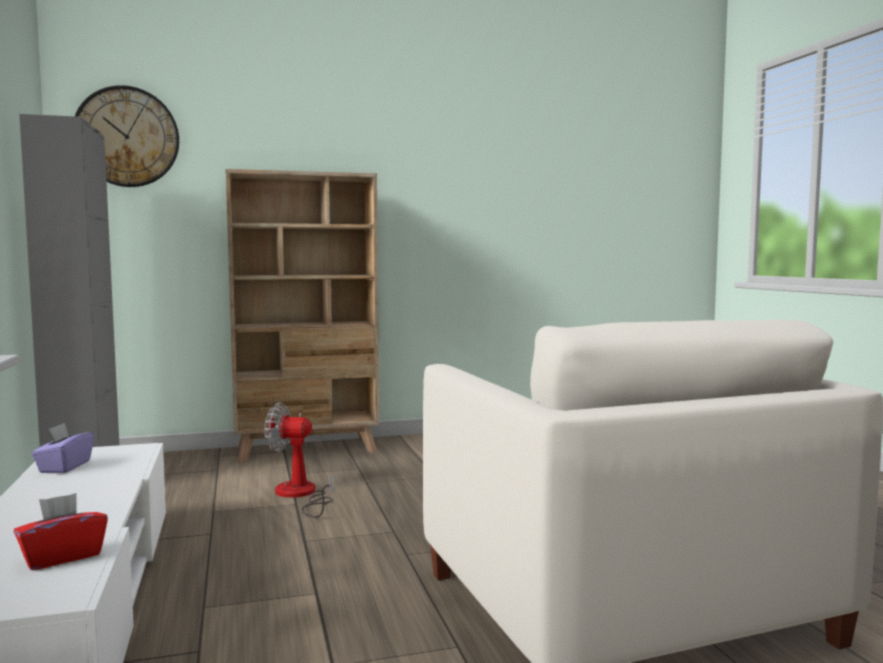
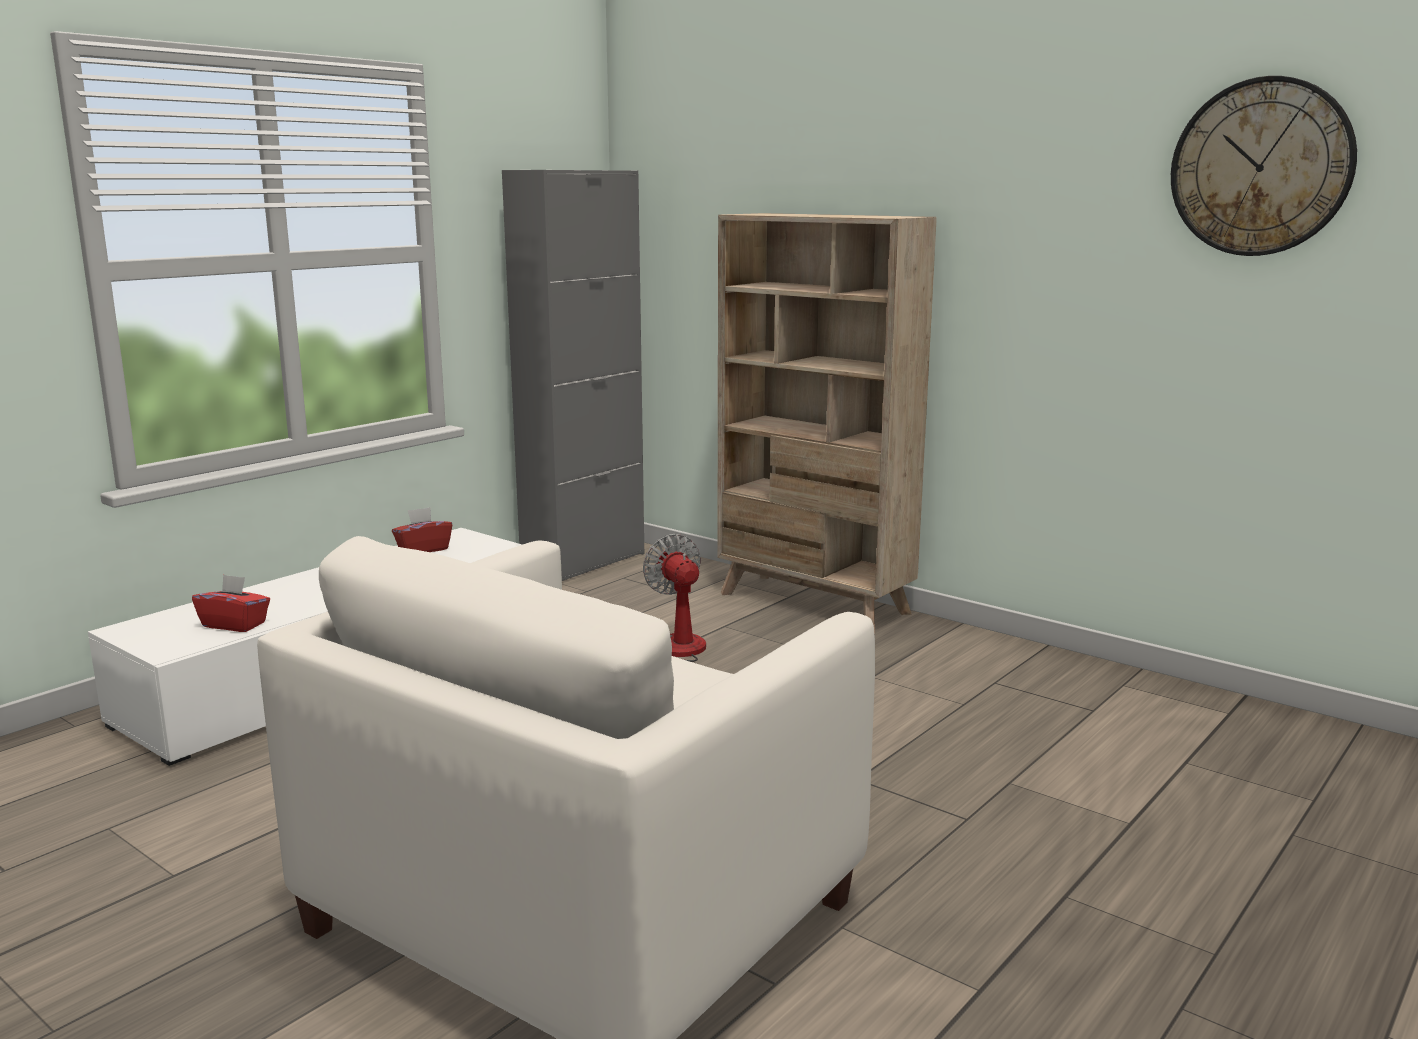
camera: 55 degrees right, 10 degrees up
(64, 467) = (423, 549): purple tissue box -> red tissue box
(127, 137) = (674, 165): wall clock -> wall clock (1261, 167)

